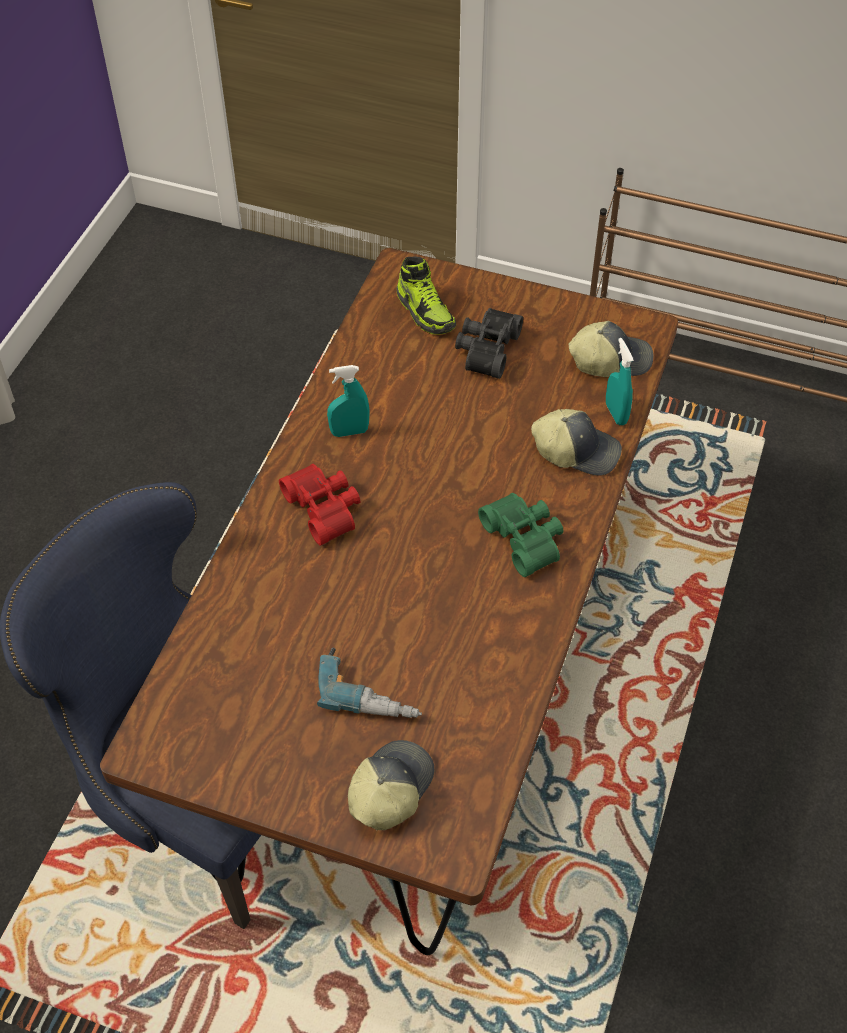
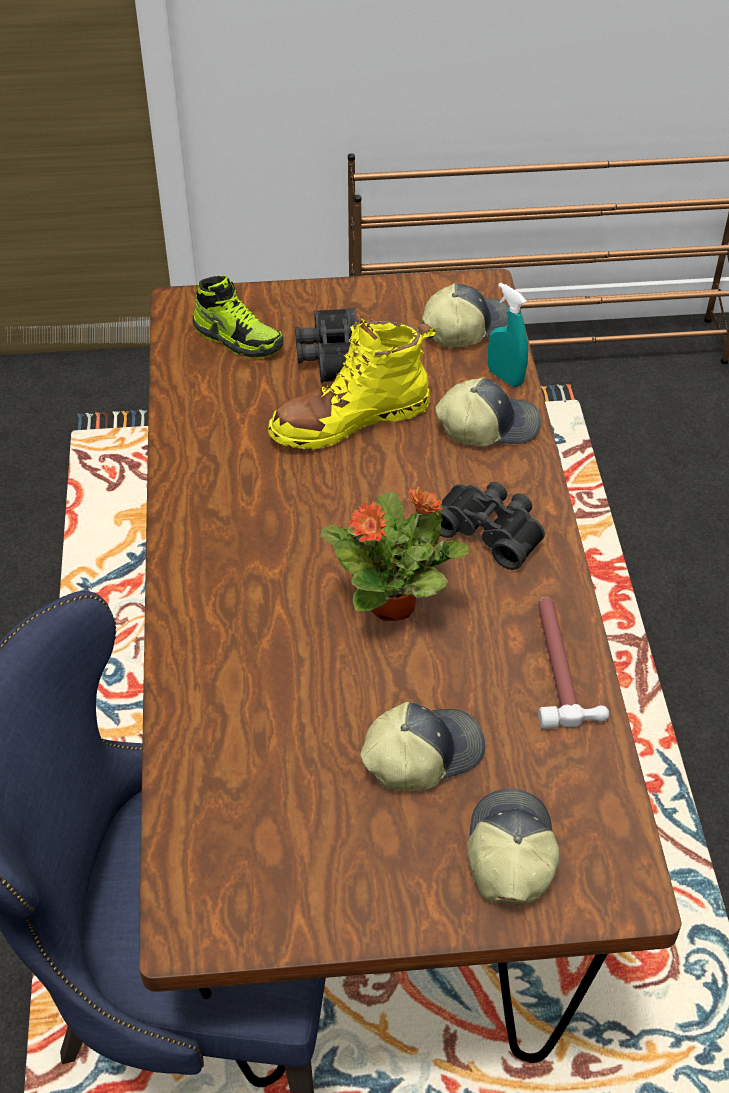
camera: 25 degrees left, 5 degrees down
(325, 508) = (248, 575): red binoculars -> none
(349, 432) = (227, 486): turquoise spray bottle -> none
(370, 691) = (421, 754): power drill -> cap
(418, 570) = (394, 605): none -> potted plant
(471, 409) = (350, 420): none -> yellow boot
(513, 664) = (560, 664): none -> hammer
(525, 538) = (490, 530): green binoculars -> black binoculars

